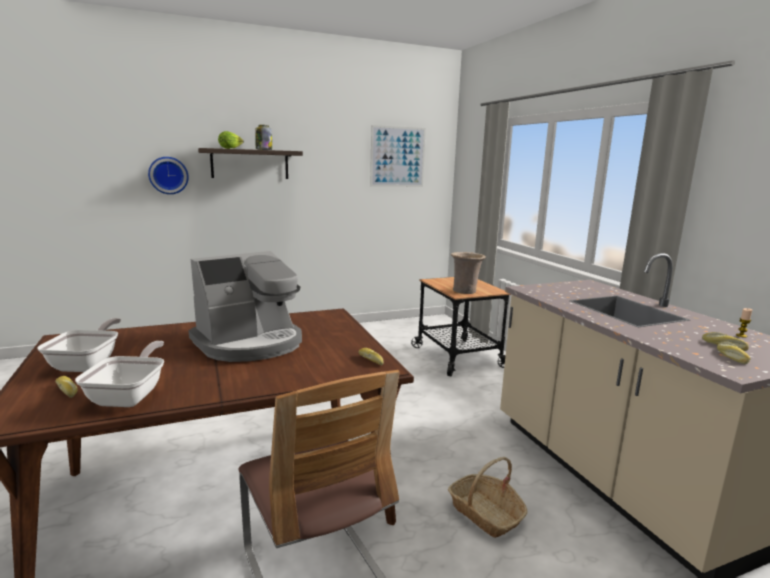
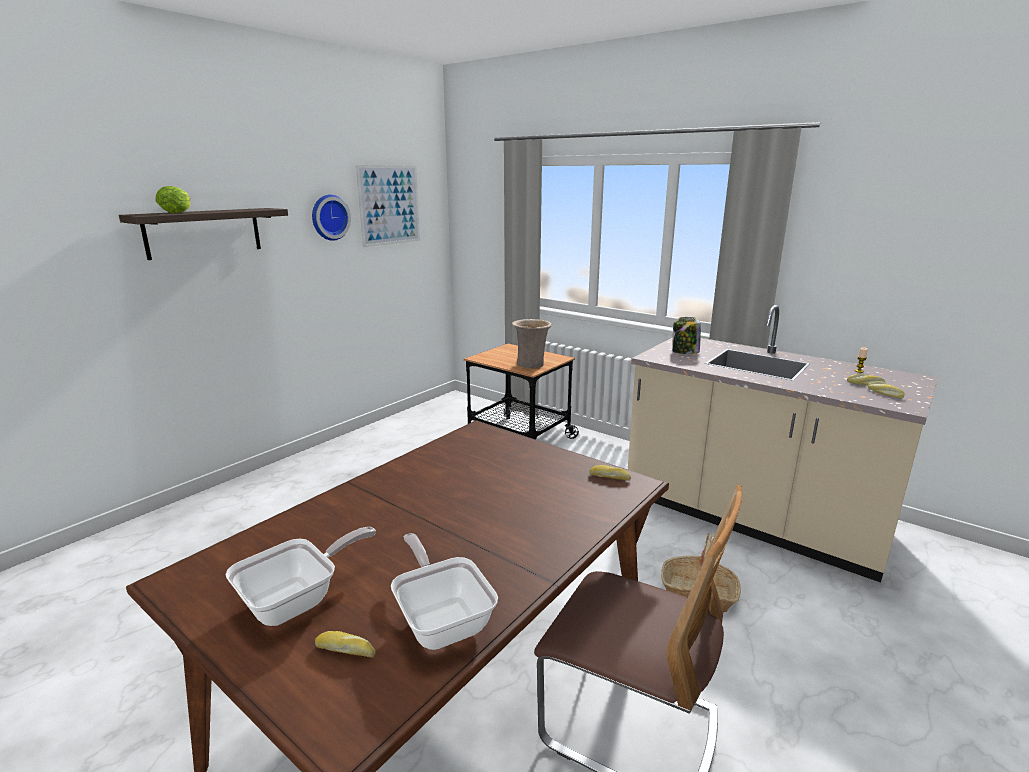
camera: 30 degrees left, 5 degrees up
(88, 363) = (298, 601): frying pan -> frying pan turned 75 degrees clockwise
(168, 175) = (74, 264): wall clock -> wall clock (329, 217)
(250, 343) = (456, 498): coffee machine -> none
(263, 149) = (228, 210): jar -> jar (684, 352)

